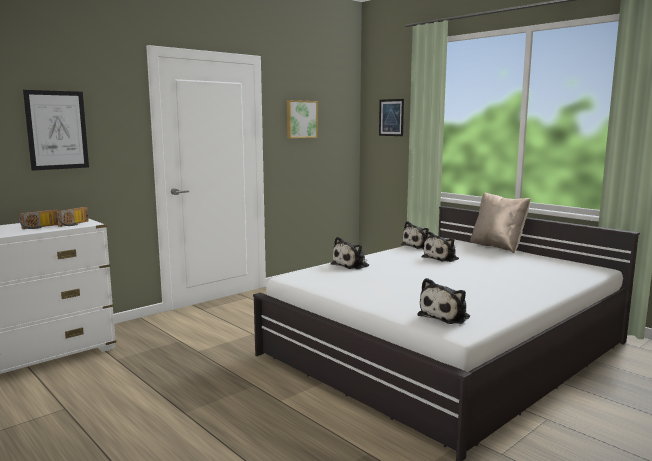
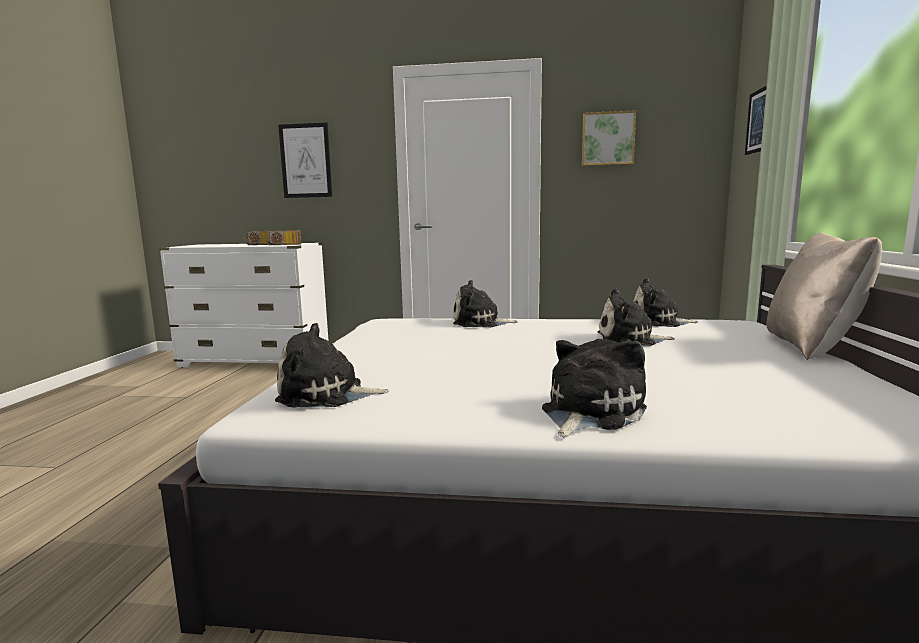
camera: 50 degrees right, 0 degrees up
(530, 290) = (588, 412): none -> plush toy

